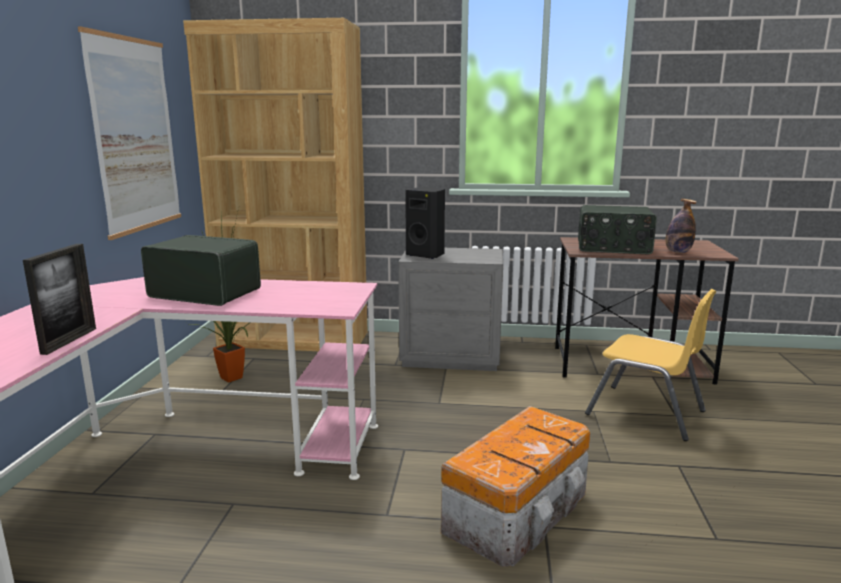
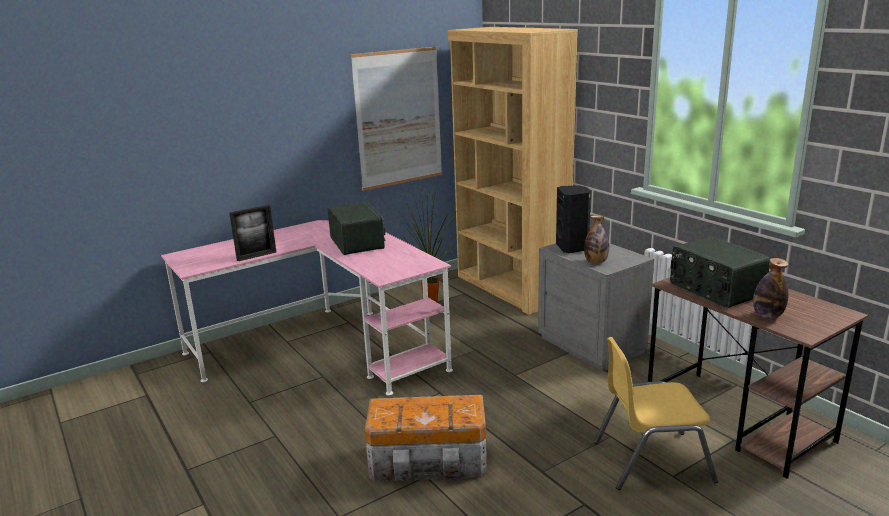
camera: 50 degrees right, 5 degrees up
(471, 259) = (596, 262): none -> bottle
(646, 413) = (651, 460): yellow chair -> yellow chair turned 90 degrees clockwise

